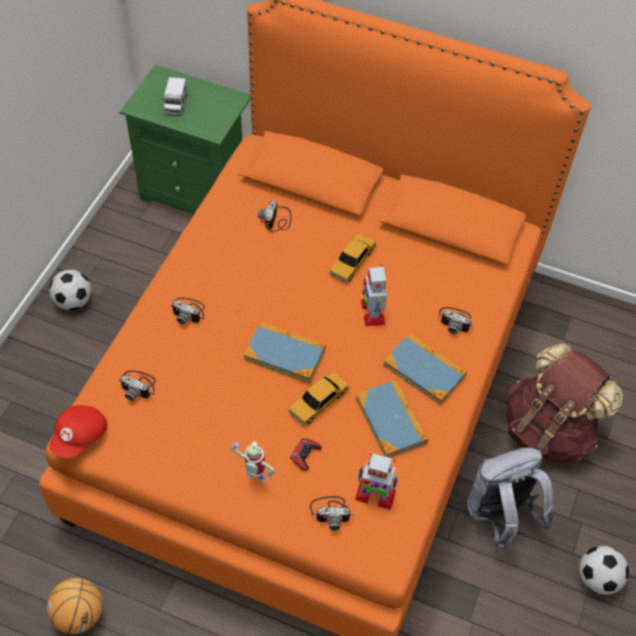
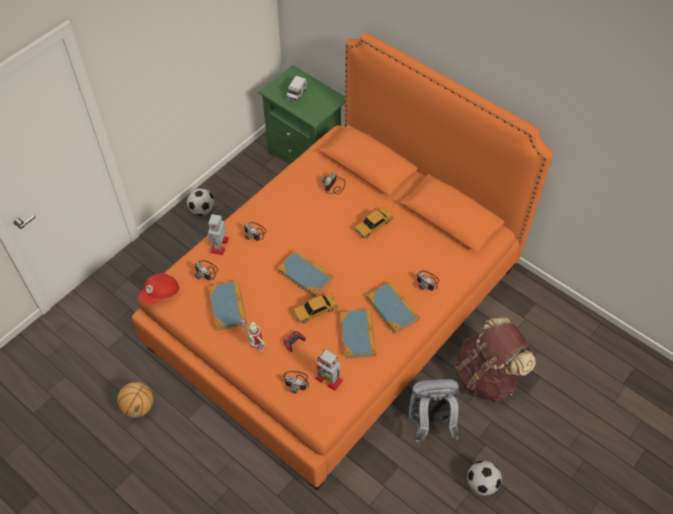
camera: 20 degrees right, 0 degrees up
(190, 429) = (228, 306): none -> book
(372, 312) = (373, 262): toy robot -> toy robot (219, 245)

